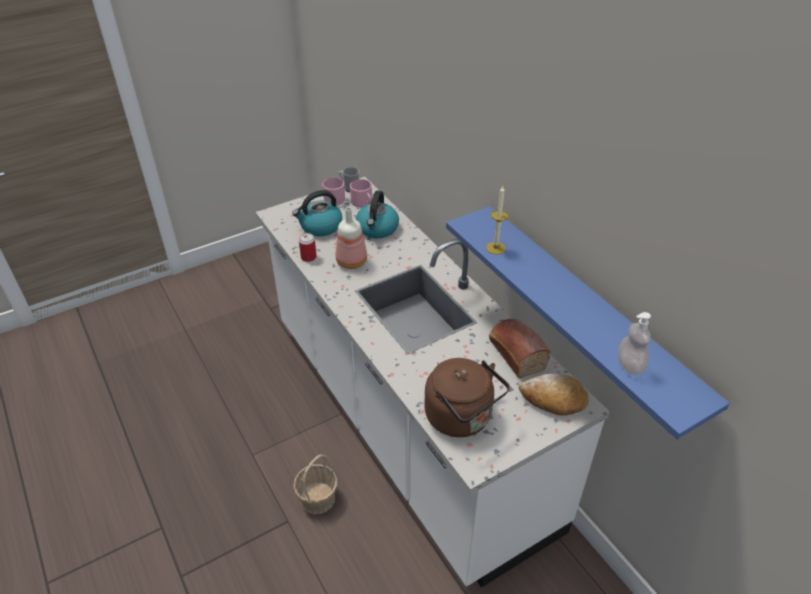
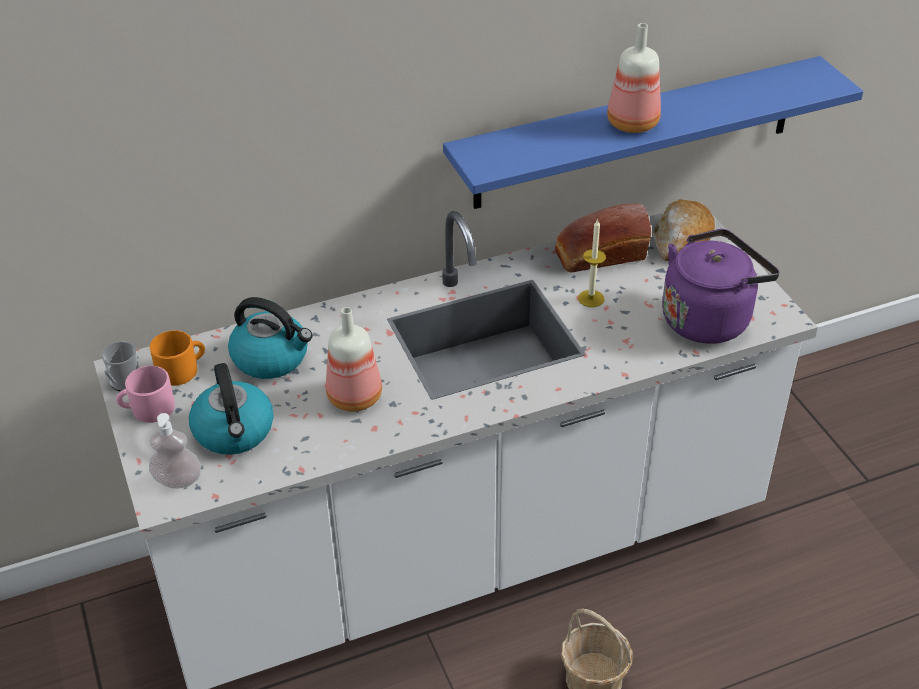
camera: 80 degrees left, 0 degrees up
(308, 257) = (323, 452): can -> none
(363, 202) = (182, 369): pink mug -> orange mug
(462, 418) = (709, 318): brown kettle -> purple kettle
(495, 248) = (546, 151): candle -> candle (591, 298)
(548, 286) = (632, 124): none -> bottle
(629, 365) = (770, 97): soap dispenser -> soap dispenser (178, 480)

